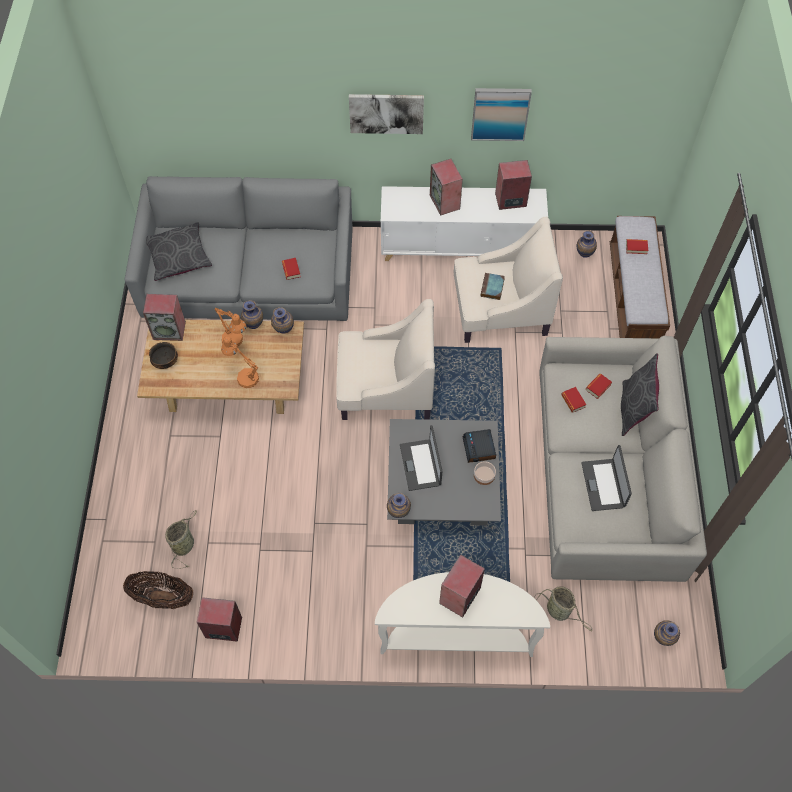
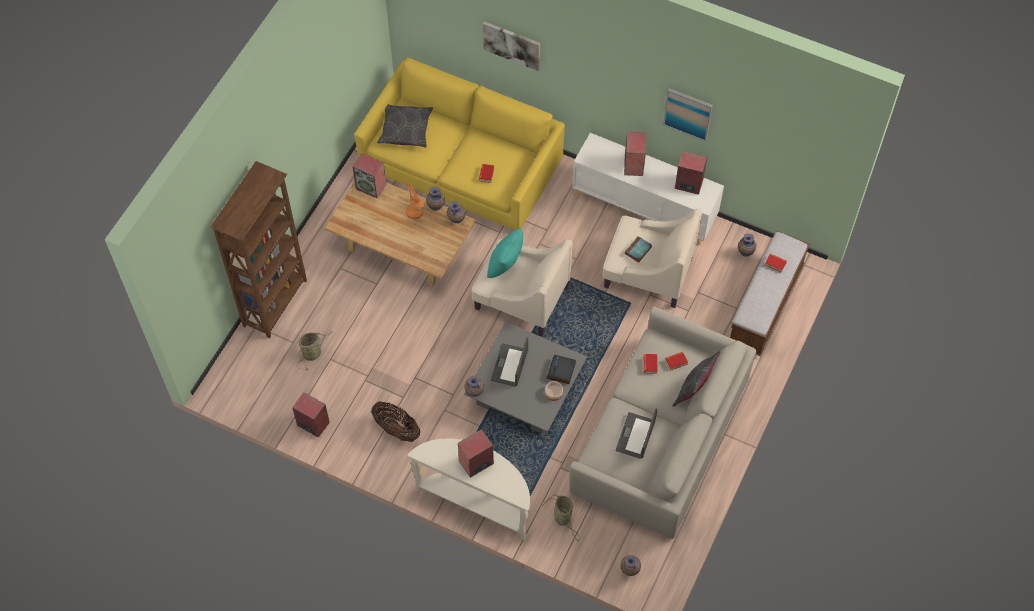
camera: 25 degrees right, 0 degrees up
(114, 504) = (276, 303): none -> brown bookcase
(162, 597) = (280, 384): basket -> basket (396, 429)
(165, 362) = (357, 210): bowl -> none
(244, 376) = (409, 244): orange table lamp -> none
(250, 273) = (462, 162): grey sofa -> yellow sofa
(361, 357) = (505, 264): none -> turquoise pillow
(386, 113) = (599, 79): picture -> picture (512, 45)

